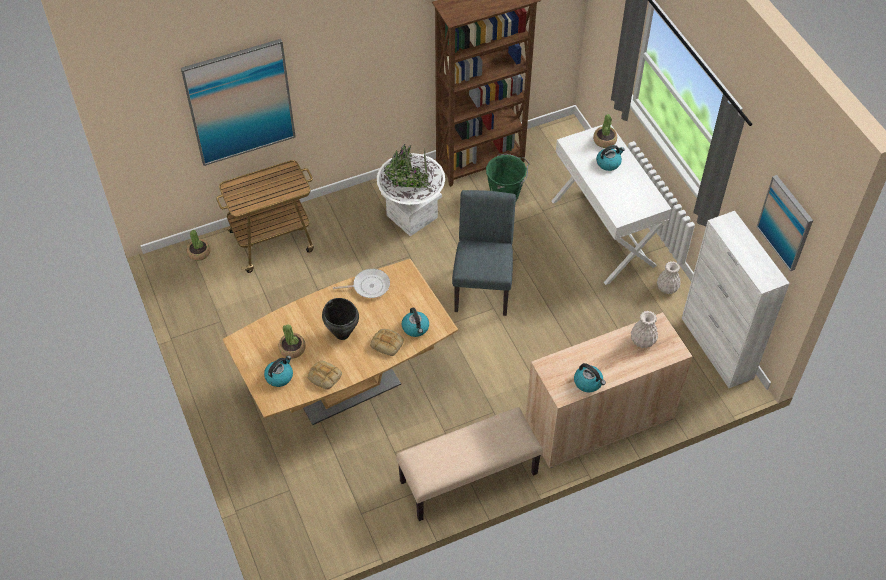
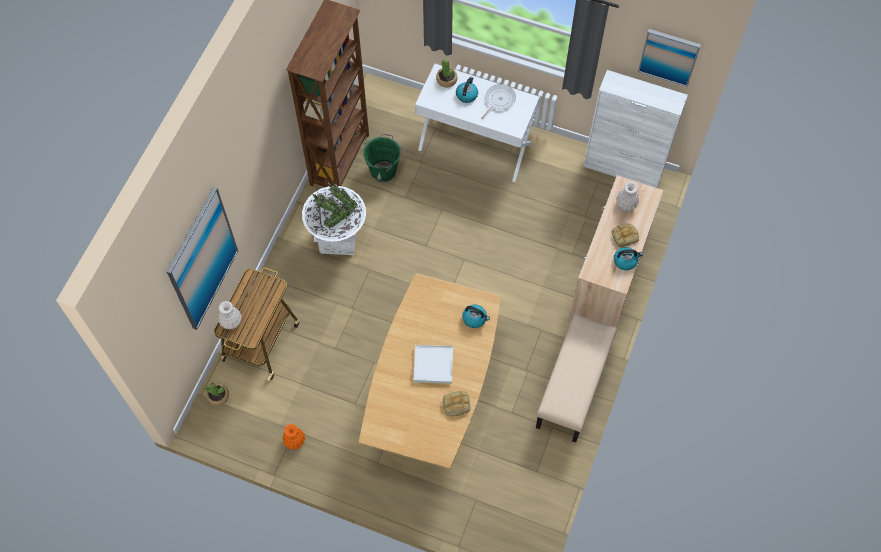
camera: 45 degrees left, 10 degrees up
(212, 328) = (295, 441): none -> orange vase
(279, 376) = (427, 431): kettle -> none
(292, 348) = (413, 405): potted plant -> none
(342, 333) = (433, 365): black cooking pot -> white tray
(369, 286) = (411, 316): frying pan -> frying pan (499, 100)
(388, 343) = (469, 345): bread -> bread (625, 236)
(483, 285) = (440, 249): grey chair -> none
(667, 288) = (554, 152): white vase -> white vase (231, 321)

